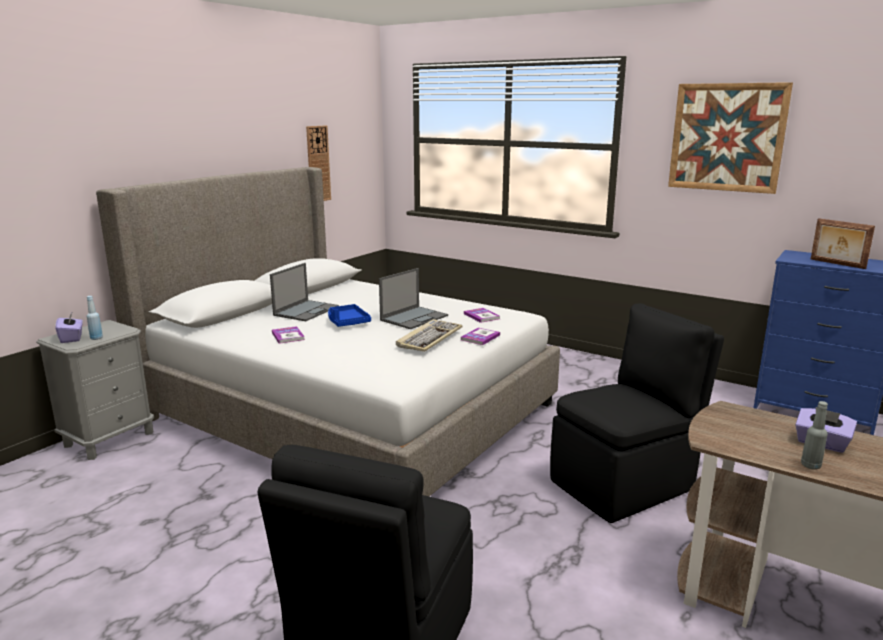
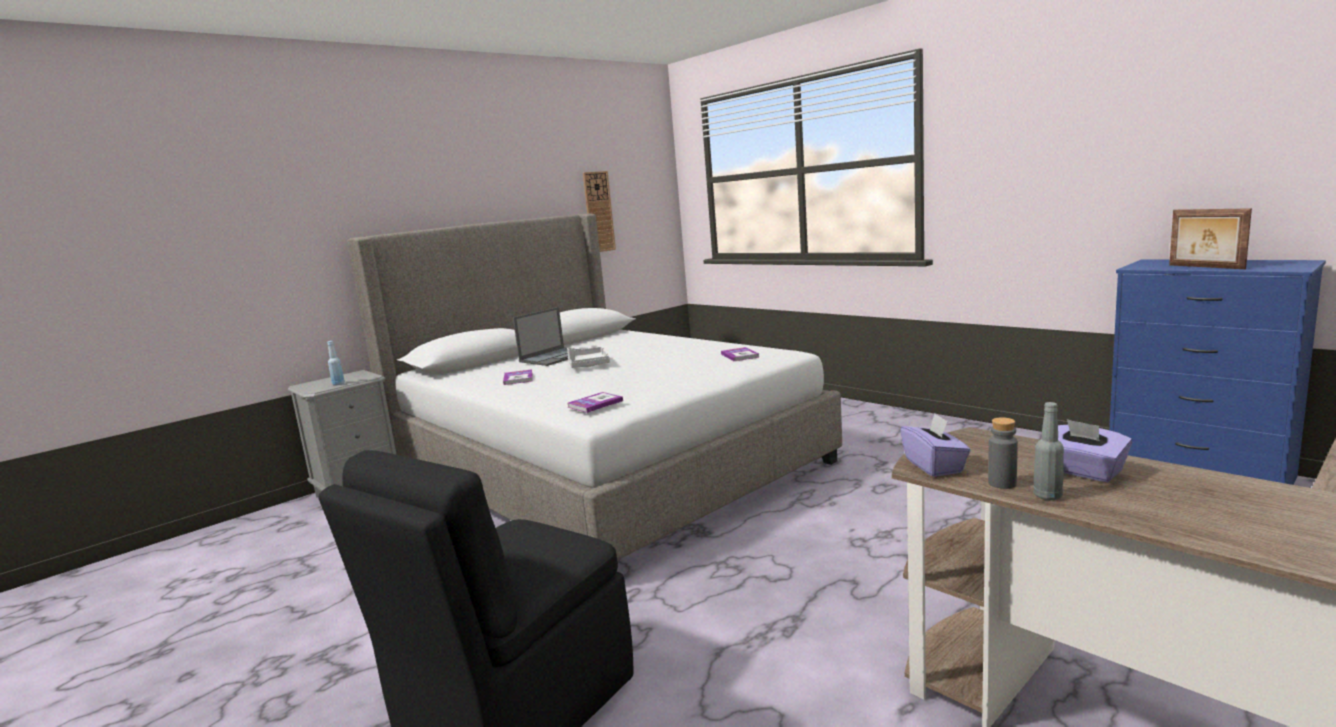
camera: 15 degrees right, 5 degrees down
(72, 338) = (317, 384): purple tissue box -> purple tissue box (934, 466)
(347, 322) = (588, 365): blue tray -> grey tray
(414, 318) = (663, 359): laptop -> none
(429, 338) = (662, 376): keyboard -> none
(480, 337) = (722, 374): book -> book (595, 404)
(624, 484) = (891, 550): black chair -> none
(727, 137) = (1051, 126): picture -> none
(774, 455) = (1002, 483): none -> grey bottle

